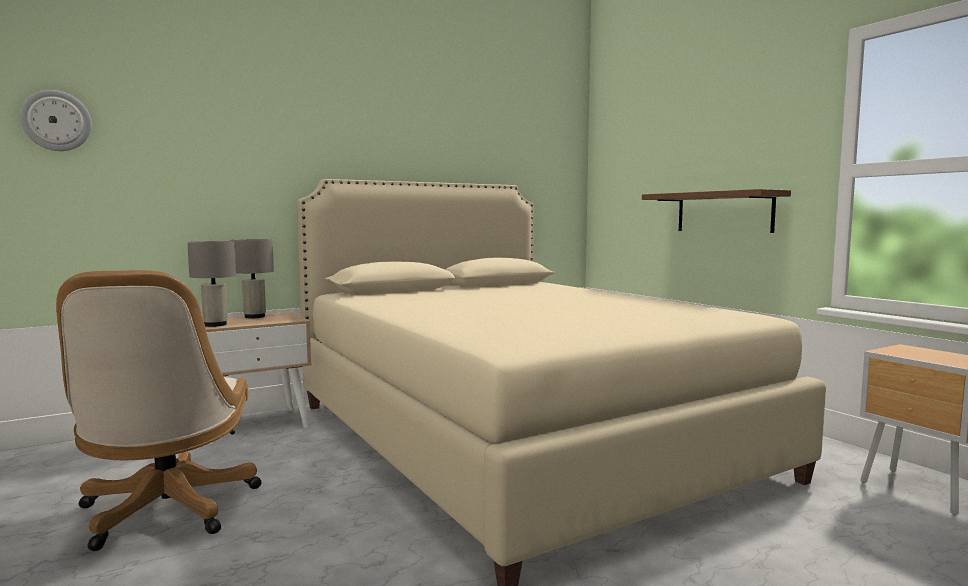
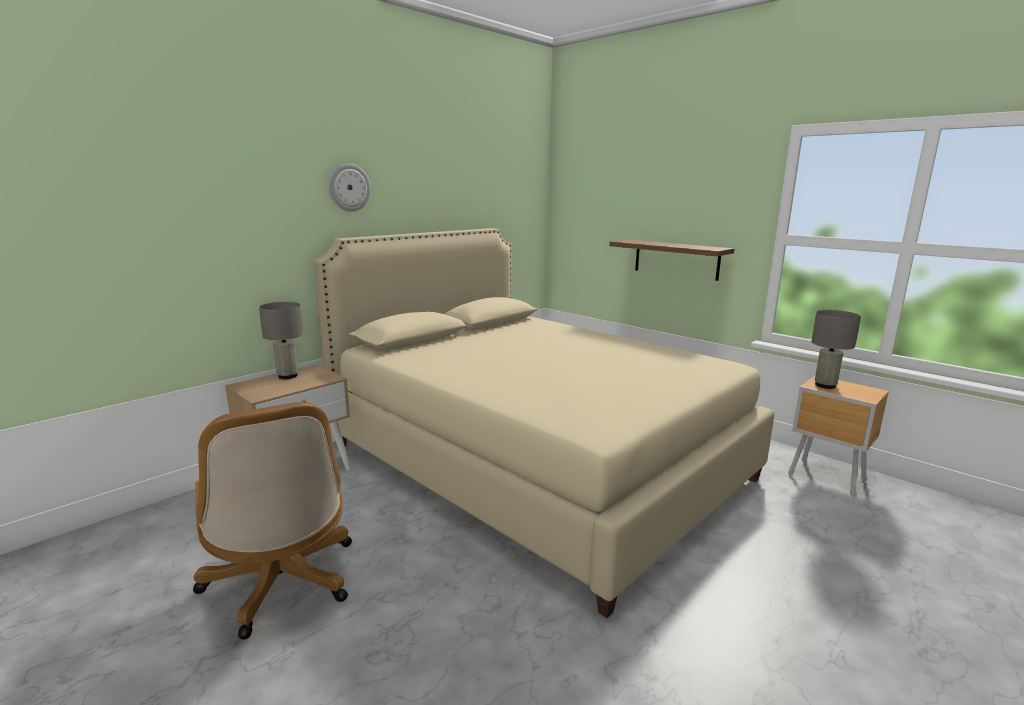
camera: 15 degrees left, 10 degrees up
(56, 121) = (64, 199): wall clock -> wall clock (349, 187)
(215, 325) = (261, 393): grey table lamp -> grey table lamp (825, 385)

